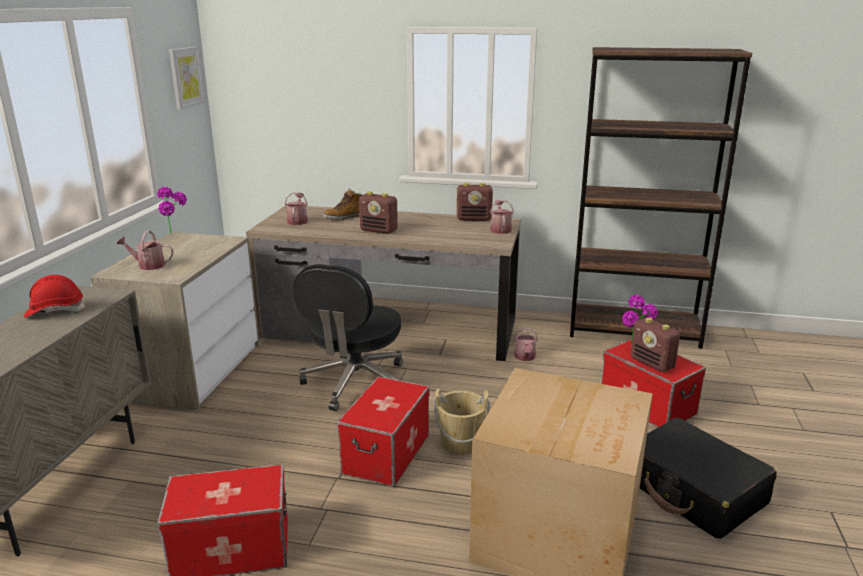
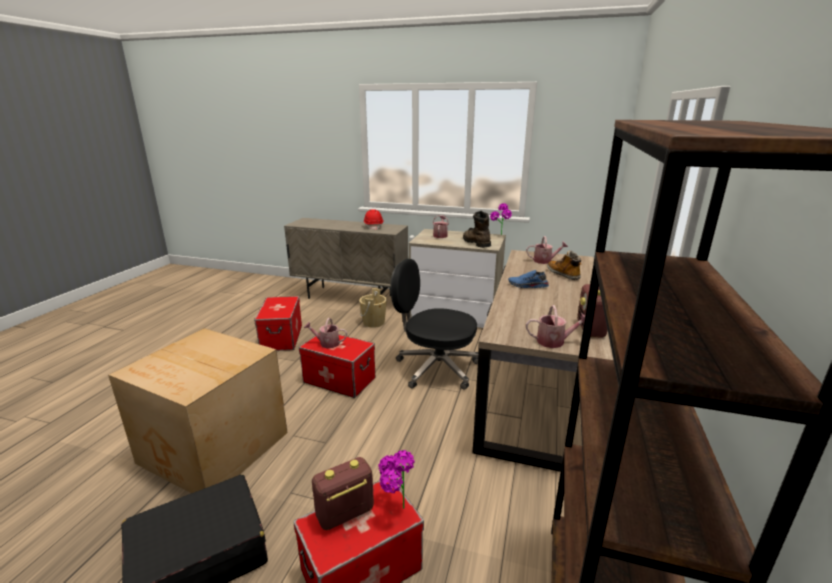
camera: 95 degrees right, 0 degrees up
(185, 77) = (593, 137): picture -> none
(204, 246) = (475, 242): none -> brown boot
(379, 230) = (527, 286): radio -> blue shoe
(460, 443) = (339, 413): beige bucket -> beige bucket (373, 322)
(525, 357) = (484, 472): watering can -> watering can (326, 343)

